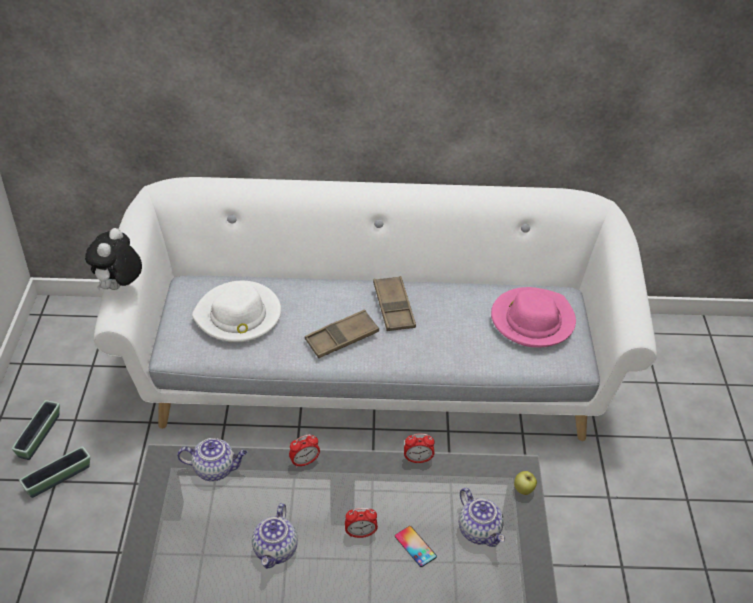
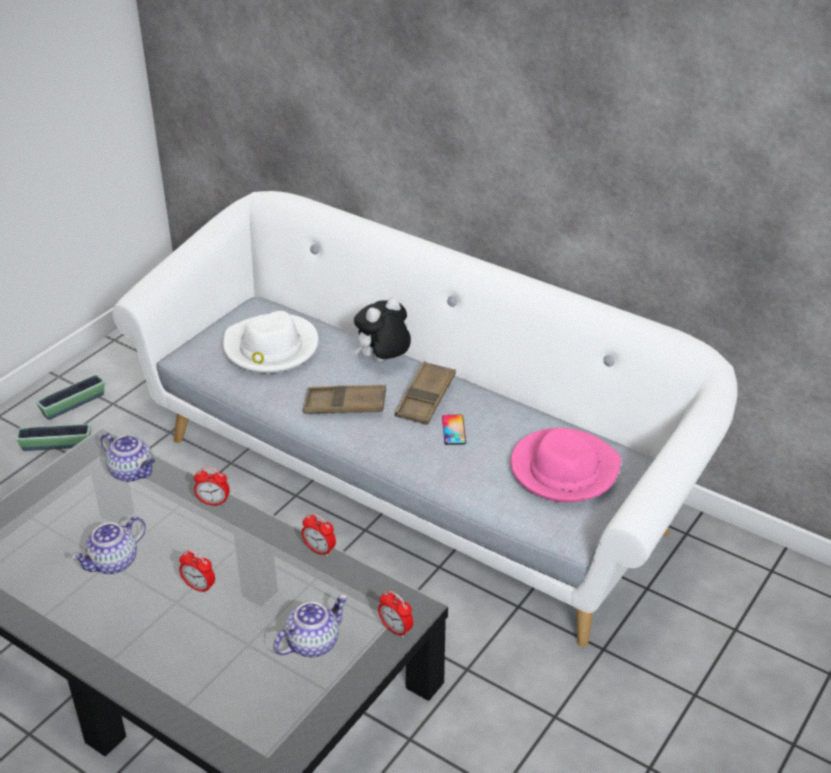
camera: 35 degrees right, 5 degrees down
(119, 287) = (160, 272): plush toy -> plush toy (383, 362)
(415, 546) = (237, 623): phone -> phone (453, 430)
(480, 531) = (312, 642): teapot -> teapot turned 135 degrees counterclockwise
(523, 490) = (396, 629): apple -> alarm clock

